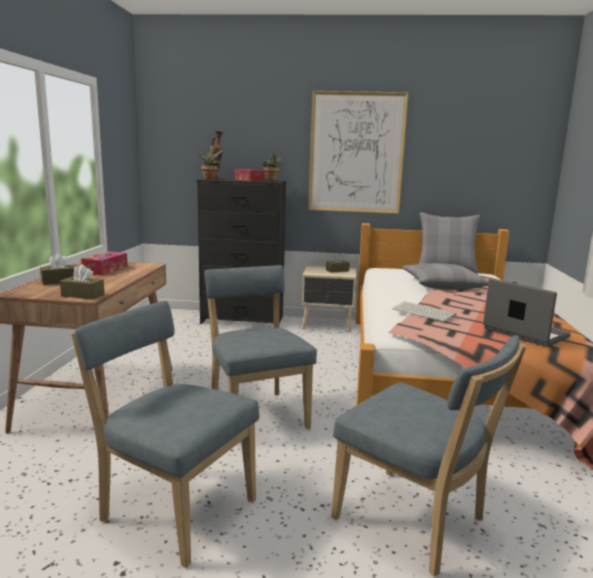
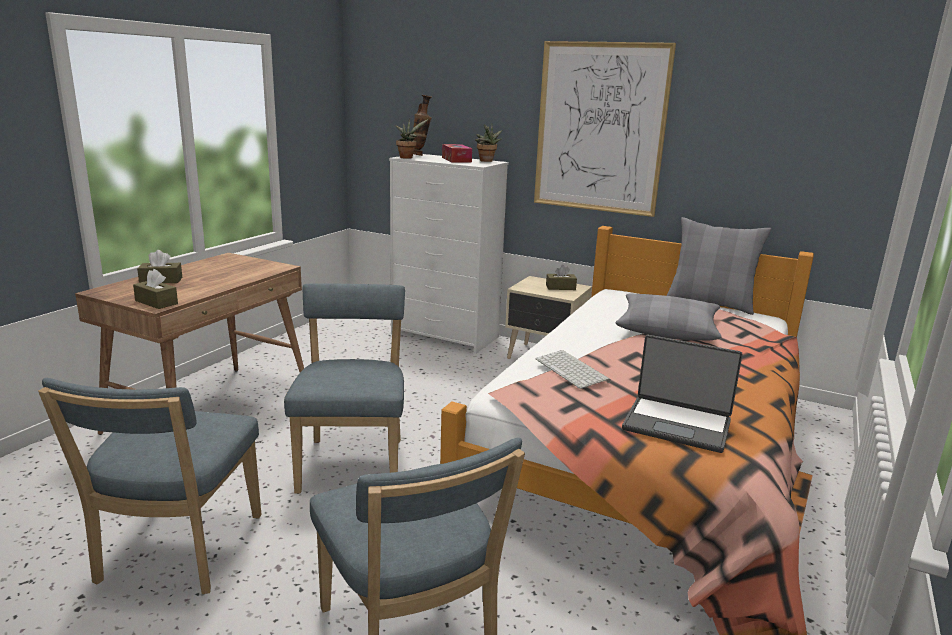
camera: 20 degrees right, 5 degrees up
(105, 270) = (225, 269): tissue box -> none
(174, 508) = (177, 553): blue chair -> blue chair turned 135 degrees counterclockwise
(243, 320) = (445, 336): black dresser -> white dresser
(524, 333) = (677, 424): laptop -> laptop turned 135 degrees clockwise

